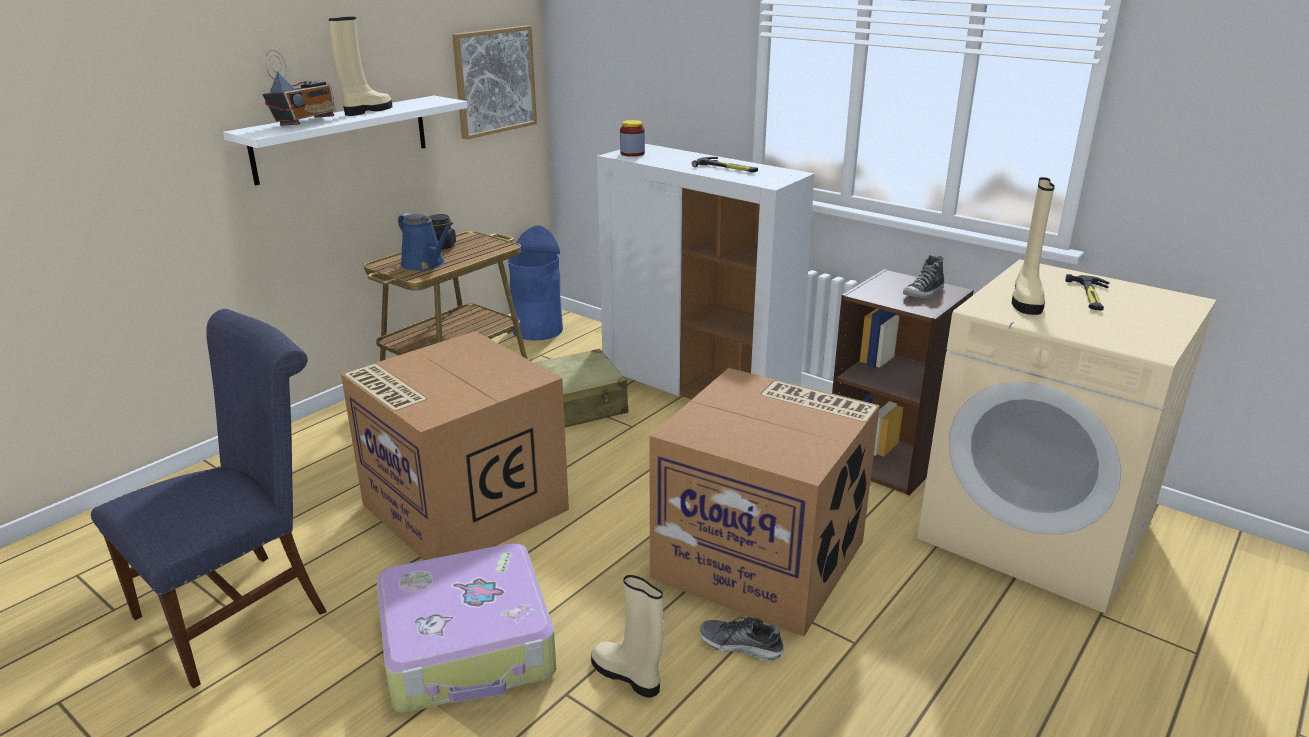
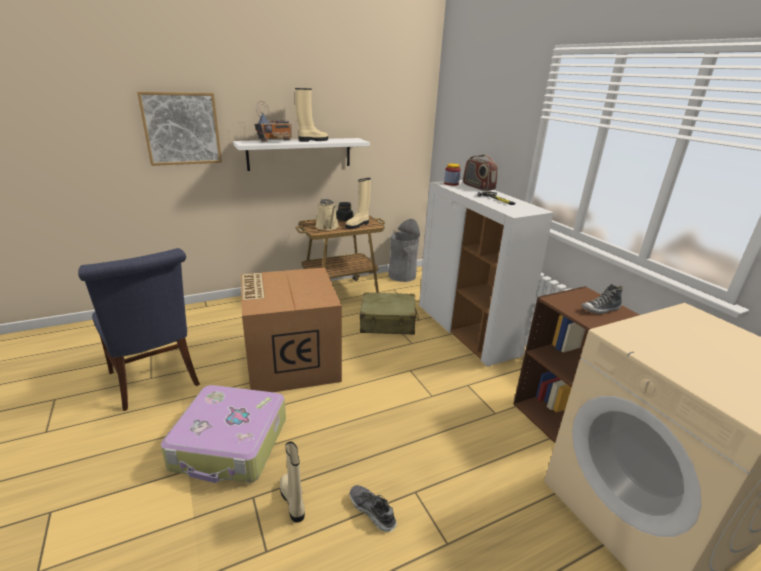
camera: 25 degrees right, 0 degrees up
(243, 609) = (156, 381): blue chair -> blue chair turned 75 degrees clockwise
(425, 264) = (328, 227): blue watering can -> beige watering can
(494, 81) = (398, 135): picture -> picture (181, 128)
(537, 330) = (402, 276): blue trash can -> grey trash can
(676, 153) = (478, 187): none -> radio
(762, 558) = (428, 455): cardboard box -> none
(1025, 299) = (661, 336): beige boot -> beige boot (358, 225)
(1090, 296) = (727, 348): hammer -> none

